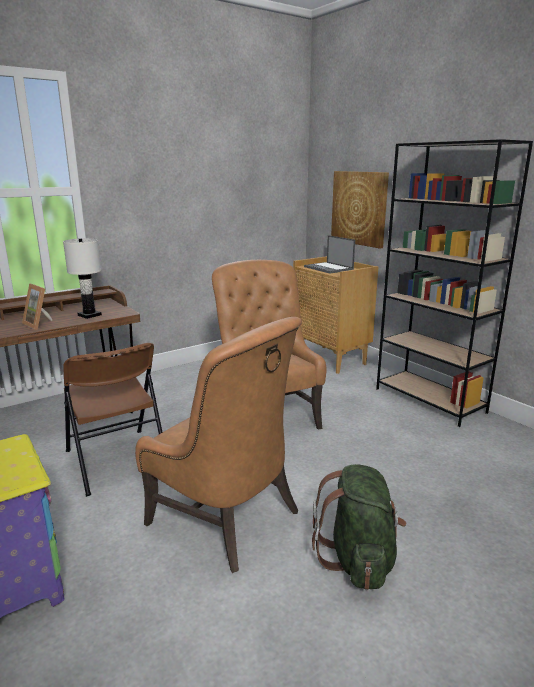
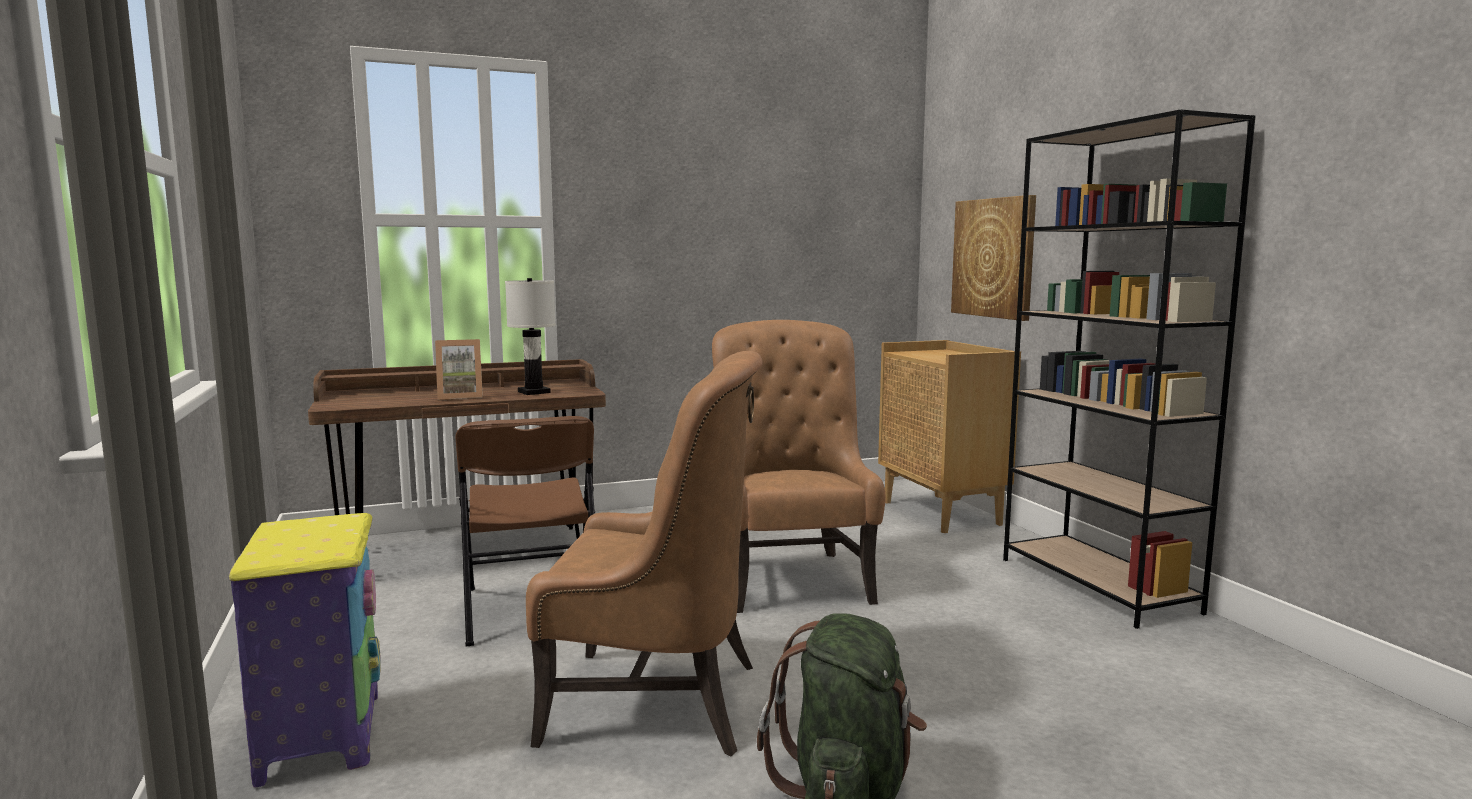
camera: 15 degrees right, 10 degrees down
(40, 324) = (460, 397): picture frame -> picture frame turned 75 degrees counterclockwise
(226, 517) = (656, 701): brown chair -> brown chair turned 45 degrees counterclockwise
(329, 268) = (939, 355): laptop -> none

